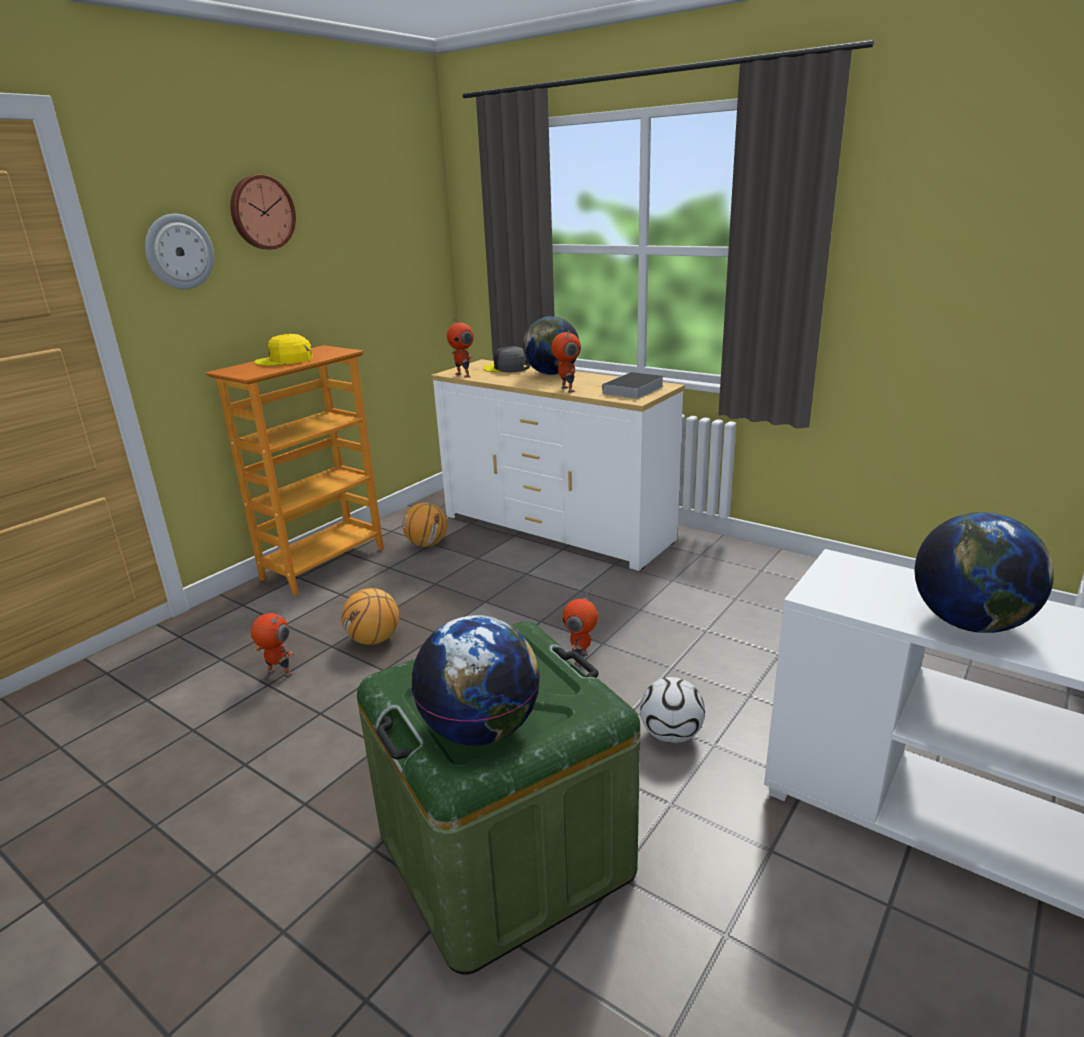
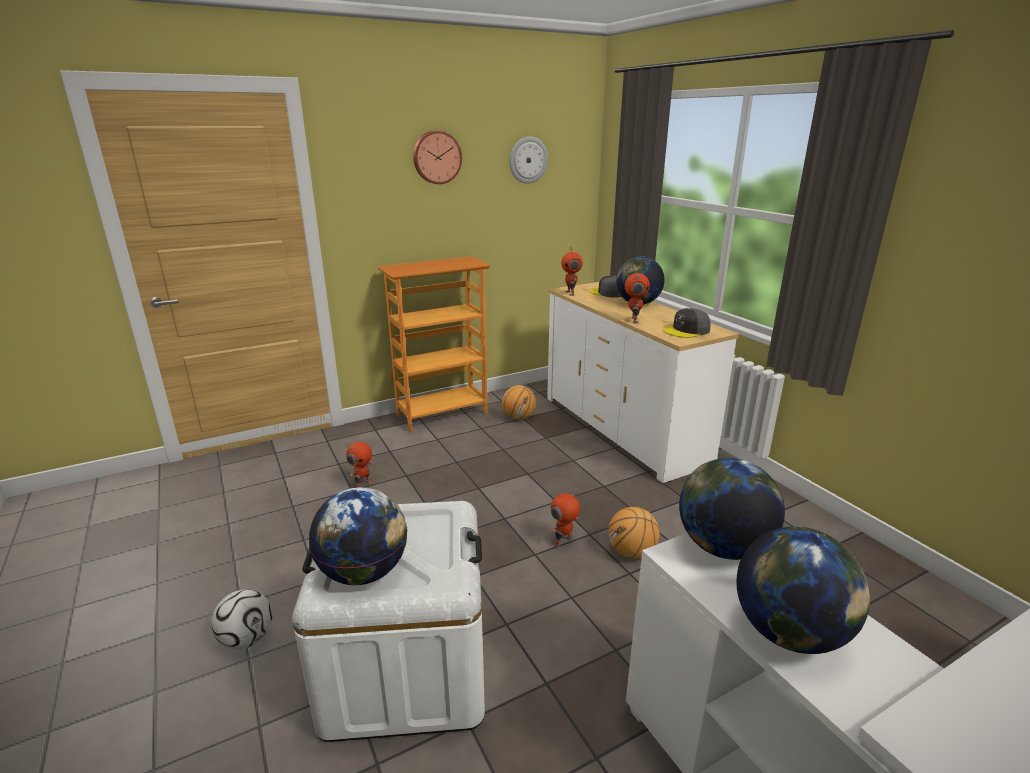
camera: 25 degrees right, 0 degrees up
(179, 252) = (371, 182): wall clock -> wall clock (528, 160)
(279, 674) = (362, 485): toy robot -> toy robot turned 75 degrees clockwise
(285, 360) = (432, 265): yellow cap -> none
(374, 640) = (435, 479): basketball -> basketball (632, 552)
(504, 853) = (406, 668): green storage box -> white storage box
(633, 390) = (687, 330): book -> grey cap
(671, 735) = (588, 628): football -> football (247, 638)
(849, 575) = (723, 548): none -> globe

